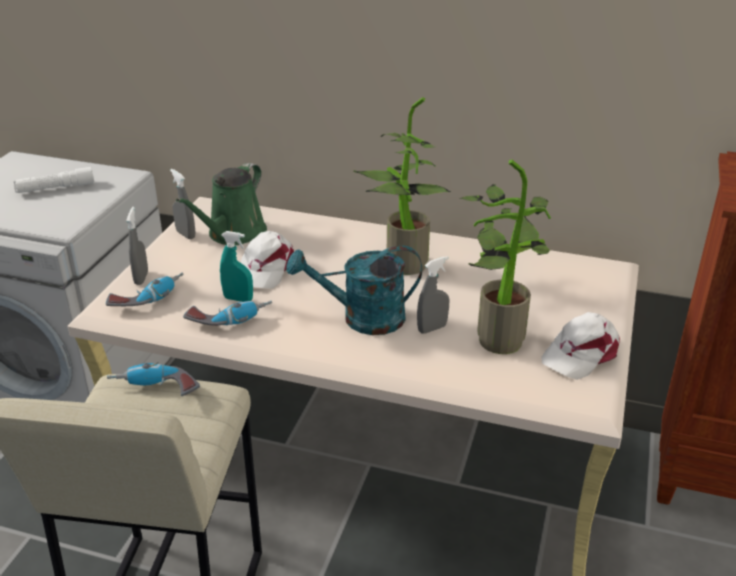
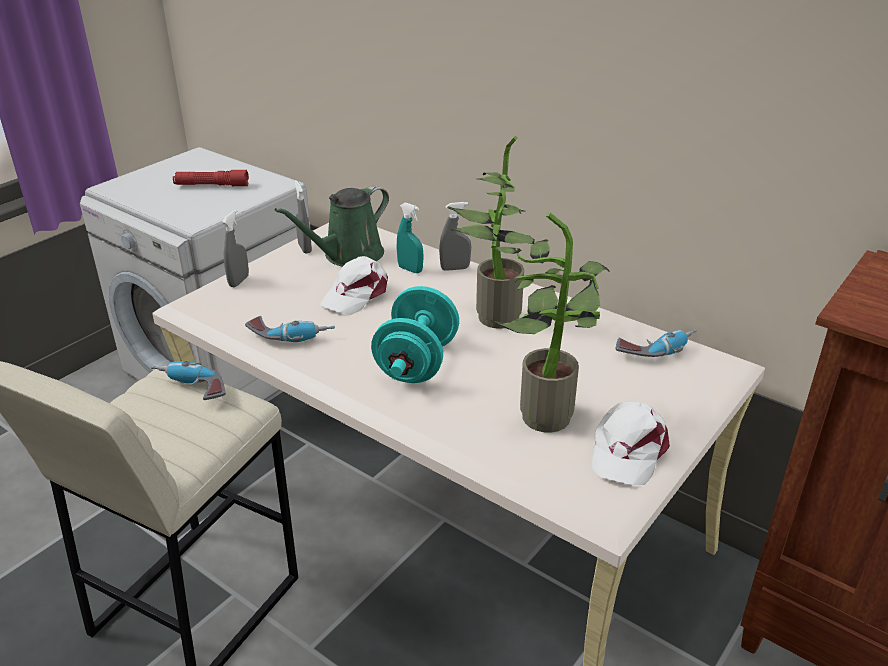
camera: 20 degrees right, 0 degrees up
(55, 188) = (212, 185): white flashlight -> red flashlight
(147, 298) = (232, 301): power drill -> power drill (655, 350)
(238, 299) = (311, 318): turquoise spray bottle -> turquoise spray bottle (410, 269)
(362, 319) = (416, 363): turquoise watering can -> turquoise dumbbell
(432, 328) = (481, 388): grey spray bottle -> grey spray bottle (455, 268)
(580, 353) = (627, 450): white cap -> white cap turned 45 degrees counterclockwise

